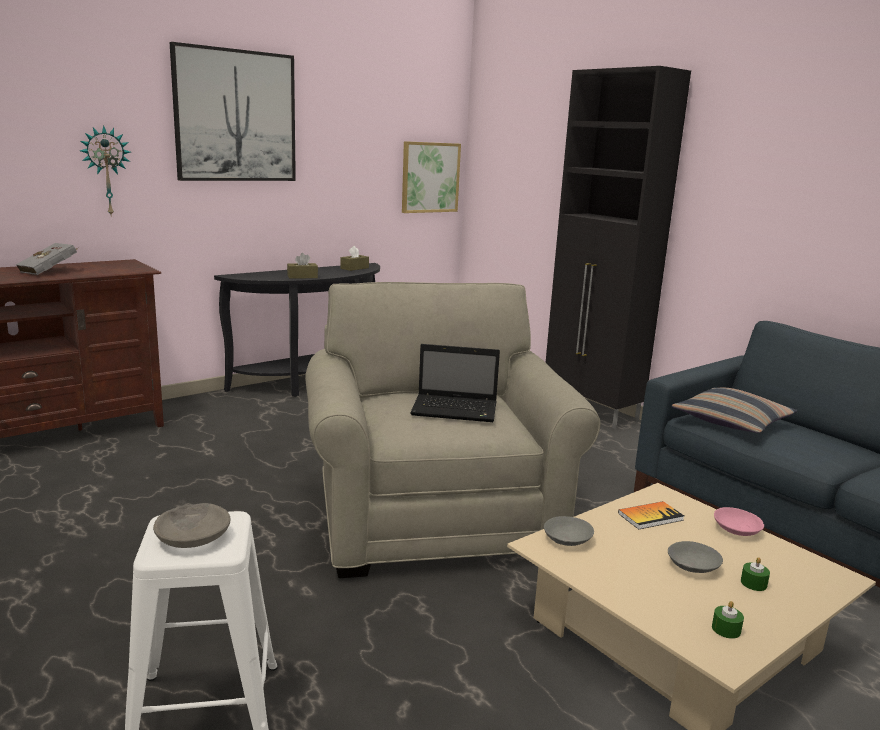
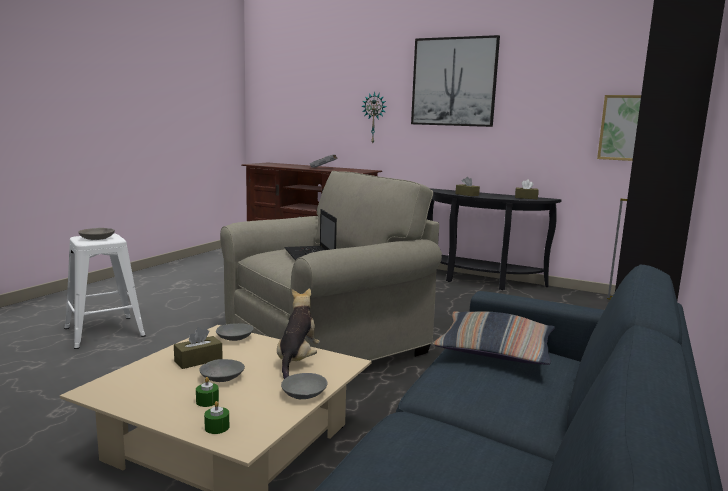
camera: 65 degrees right, 5 degrees down
(636, 574) = (198, 360): none -> brown tissue box
(650, 517) = (297, 360): book -> plush toy
(726, 629) = (132, 391): green candle -> green candle (217, 427)
(737, 530) = (303, 394): pink bowl -> grey bowl

